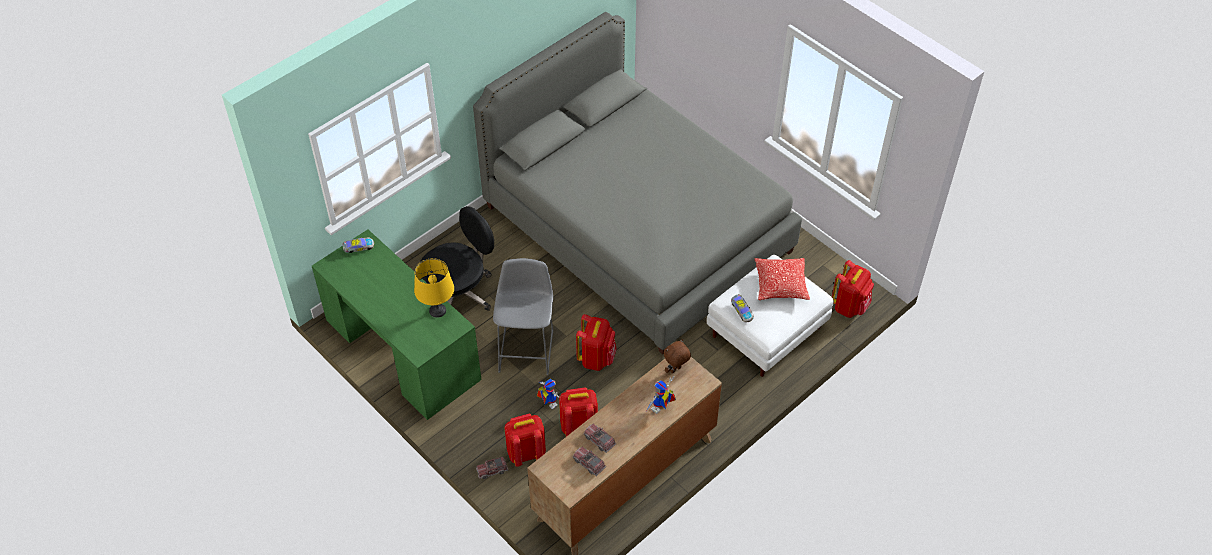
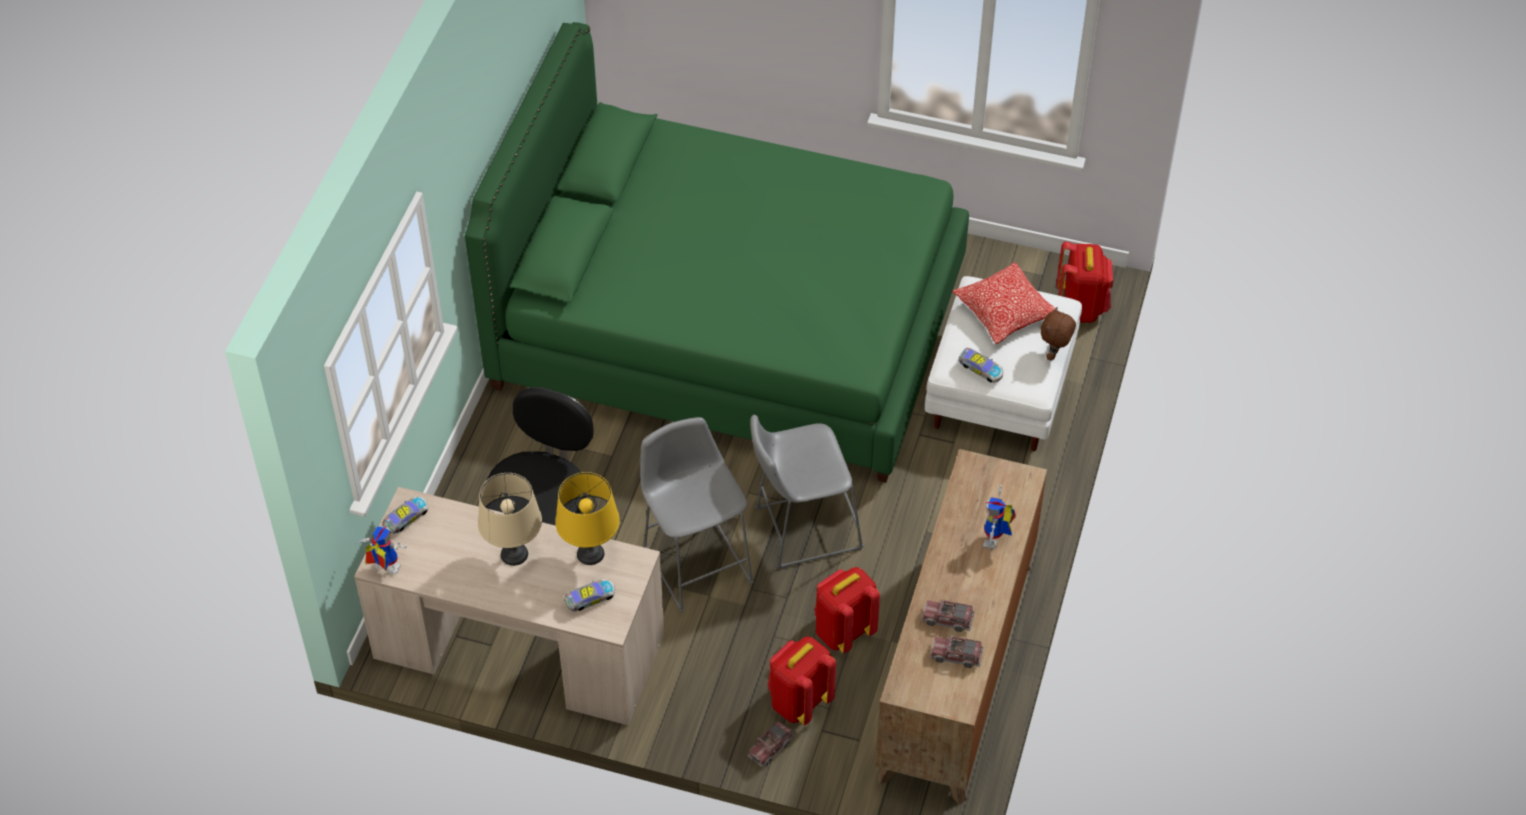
camera: 30 degrees left, 0 degrees up
(398, 292) = (513, 554): none -> beige table lamp
(402, 348) = (519, 645): green desk -> beige desk
(418, 335) = (589, 600): none -> toy car
(547, 403) = (779, 621): toy robot -> toy robot (383, 569)
(596, 358) = (802, 529): red backpack -> grey stool
(637, 229) = (729, 327): grey bed -> green bed
(676, 370) = (977, 481): brown plush toy -> brown plush toy (1054, 354)

